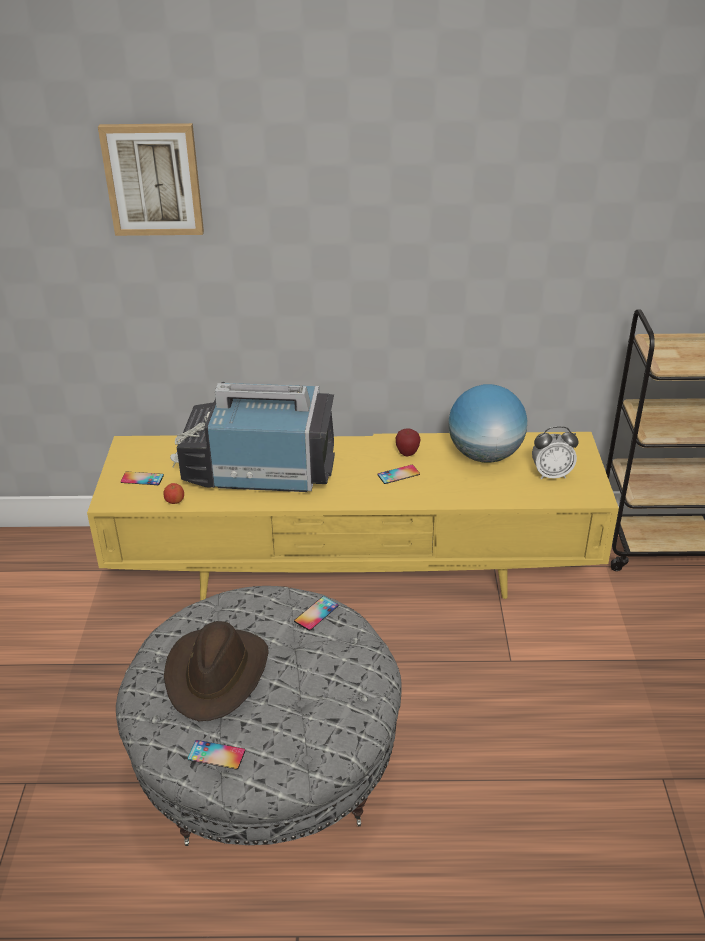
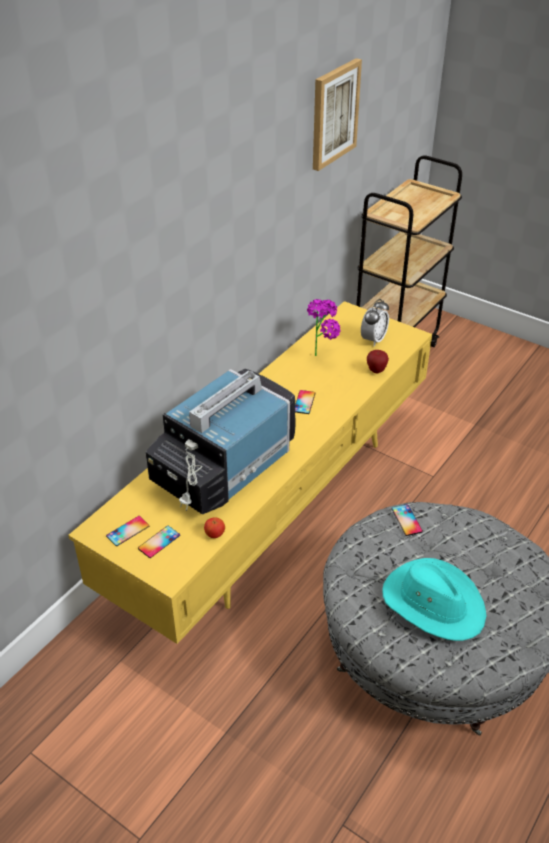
camera: 55 degrees left, 5 degrees up
(153, 179) = (75, 251): picture -> picture (334, 114)
(216, 755) = (516, 638): phone -> phone (128, 531)
(217, 674) = (433, 602): brown hat -> turquoise hat
(407, 453) = (283, 386): apple -> apple (376, 370)
(485, 455) = (323, 354): globe -> potted plant

